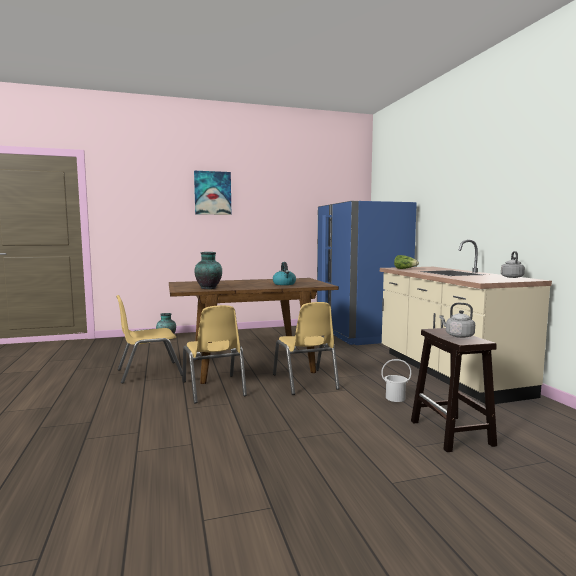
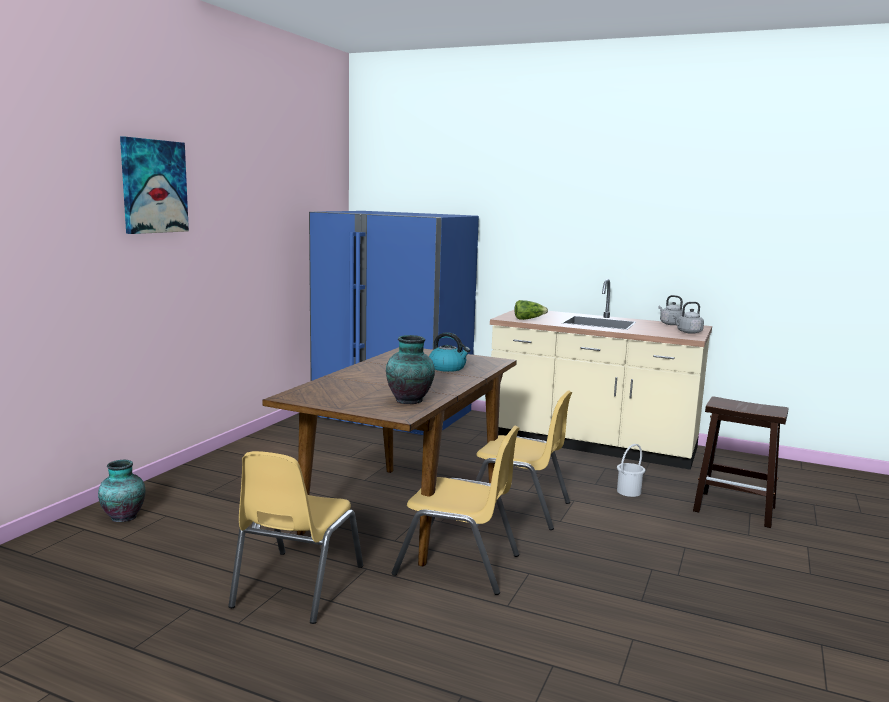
camera: 50 degrees left, 5 degrees up
(458, 336) = (748, 406): grey kettle -> grey kettle (688, 332)

